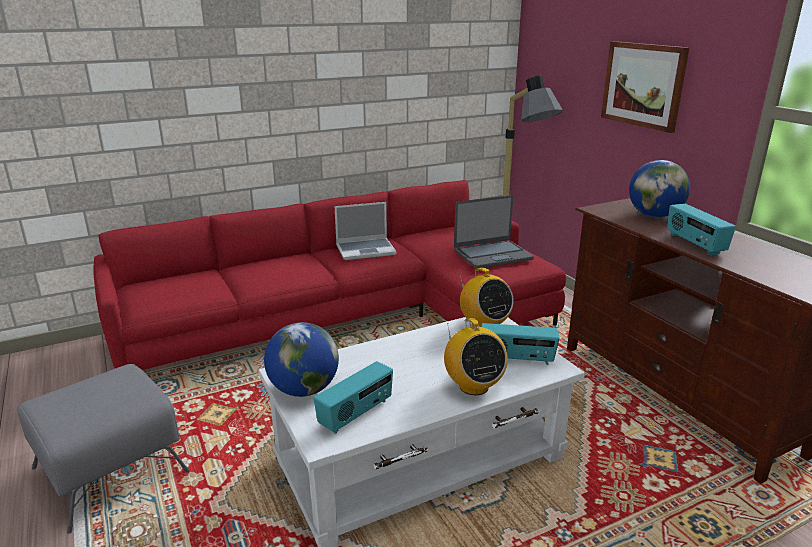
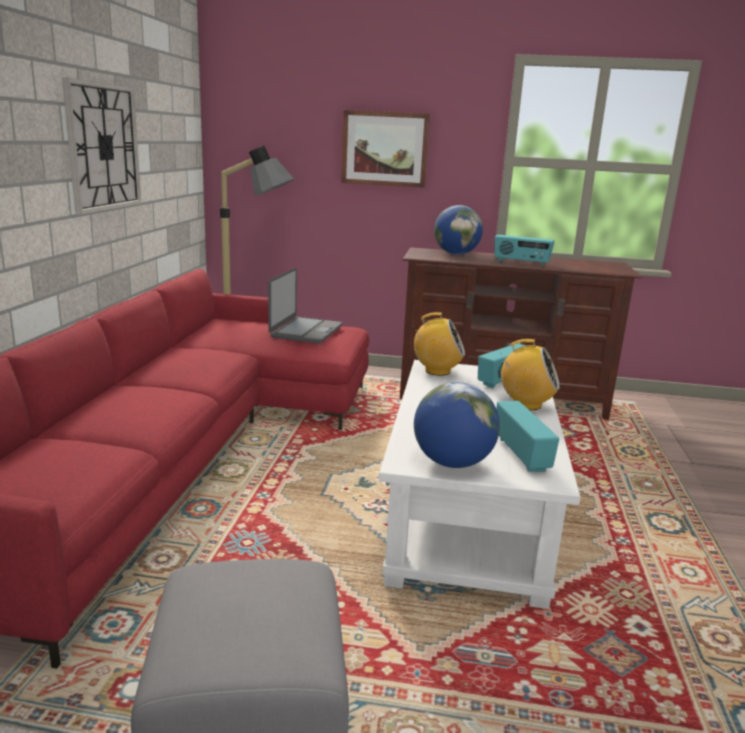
camera: 55 degrees left, 5 degrees down
(361, 81) = (103, 147): none -> wall clock
(366, 250) = (188, 359): laptop -> none

